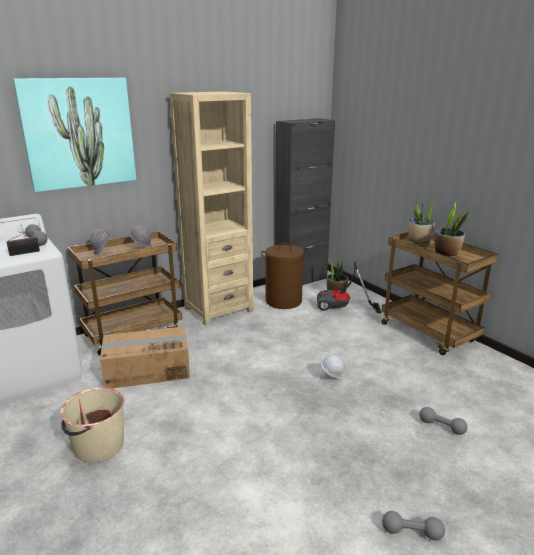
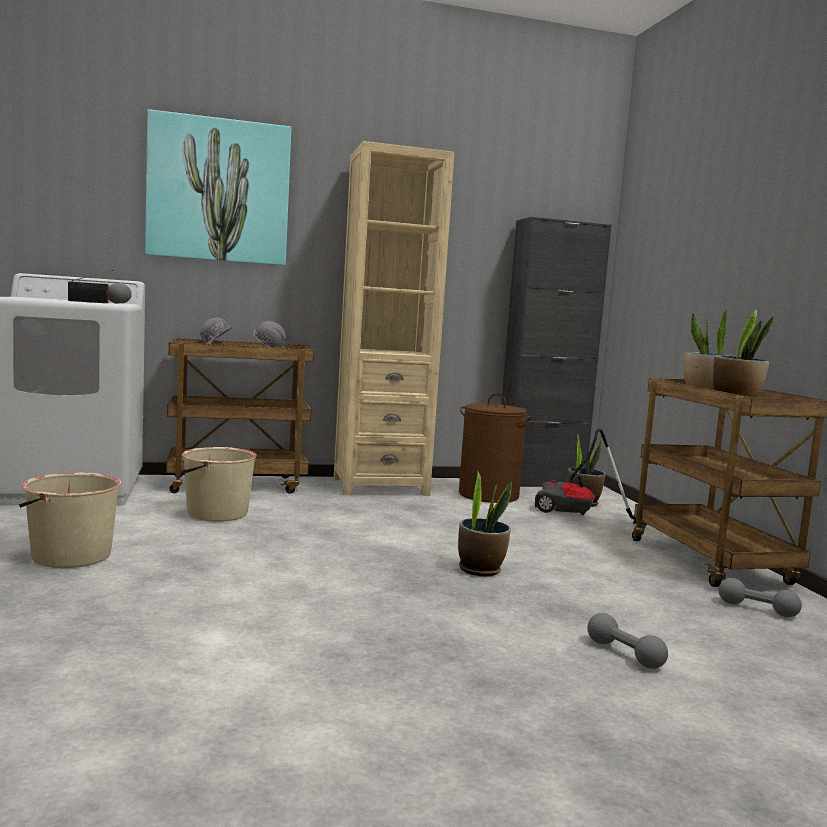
camera: 20 degrees right, 15 degrees down
(147, 370) = (216, 514): cardboard box -> beige bucket
(331, 377) = (480, 570): white hard hat -> potted plant
(411, 532) = (429, 745): grey dumbbell -> grey dumbbell (757, 609)

